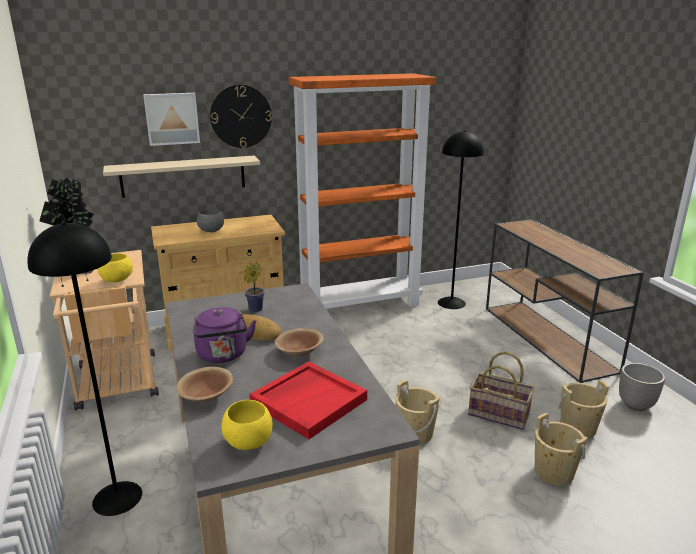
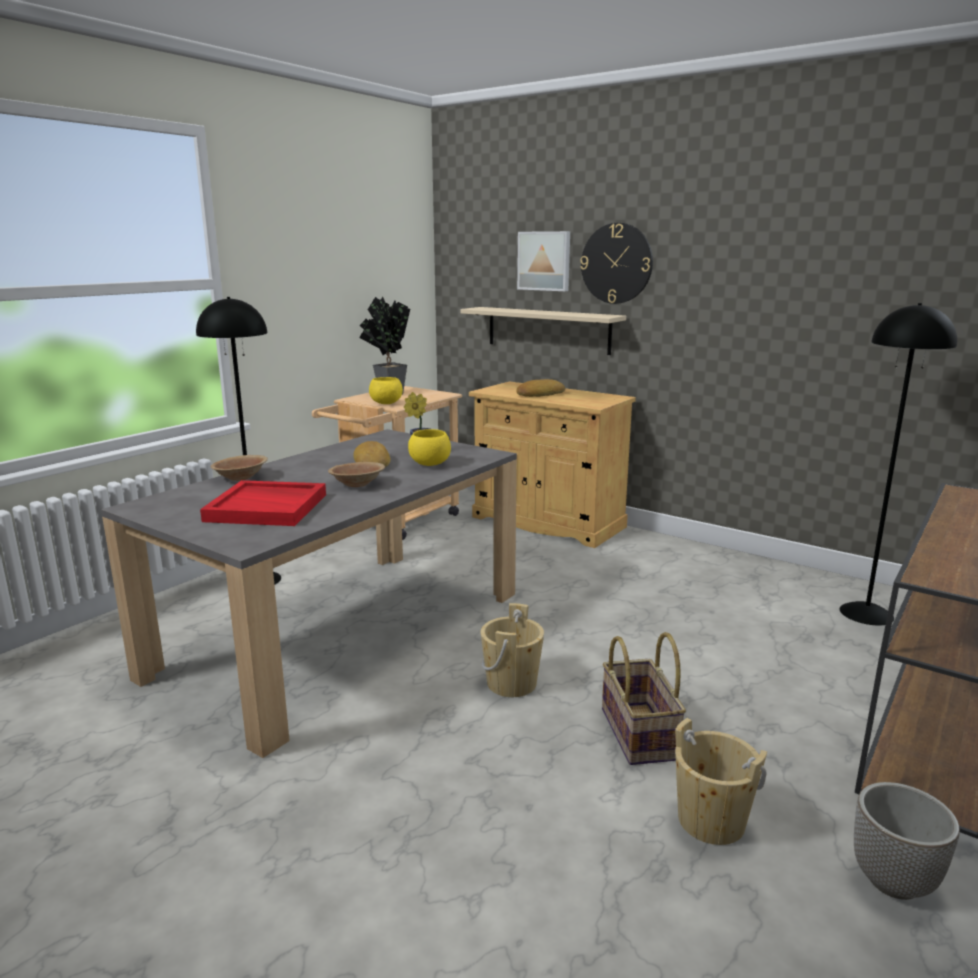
camera: 55 degrees right, 5 degrees down
(211, 231) = (539, 394): grey bowl -> bread
(223, 355) = (315, 465): purple kettle -> none
(248, 443) = (179, 506): yellow bowl -> yellow bowl (429, 464)
(360, 305) = (726, 562): orange bookcase -> none
(554, 472) = (563, 821): beige bucket -> none

